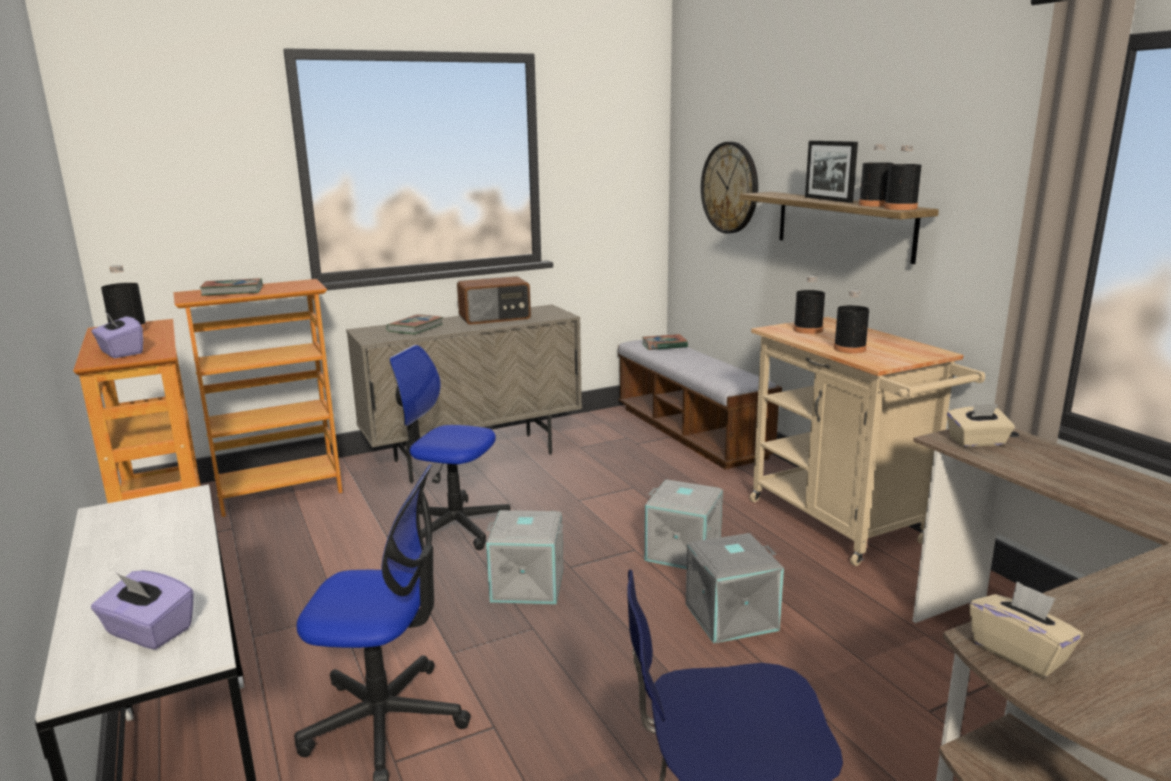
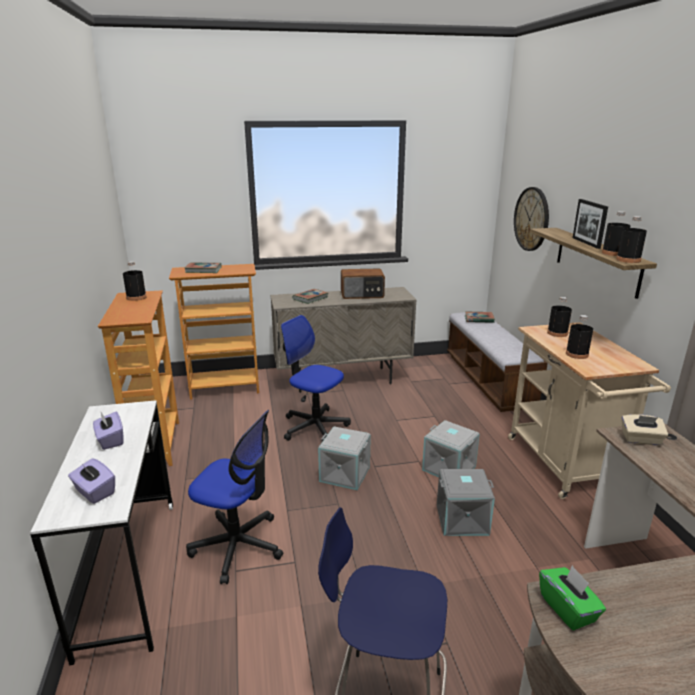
camera: 15 degrees right, 5 degrees up
(120, 352) = (125, 315): purple tissue box -> purple tissue box (110, 440)
(1019, 653) = (568, 609): beige tissue box -> green tissue box

